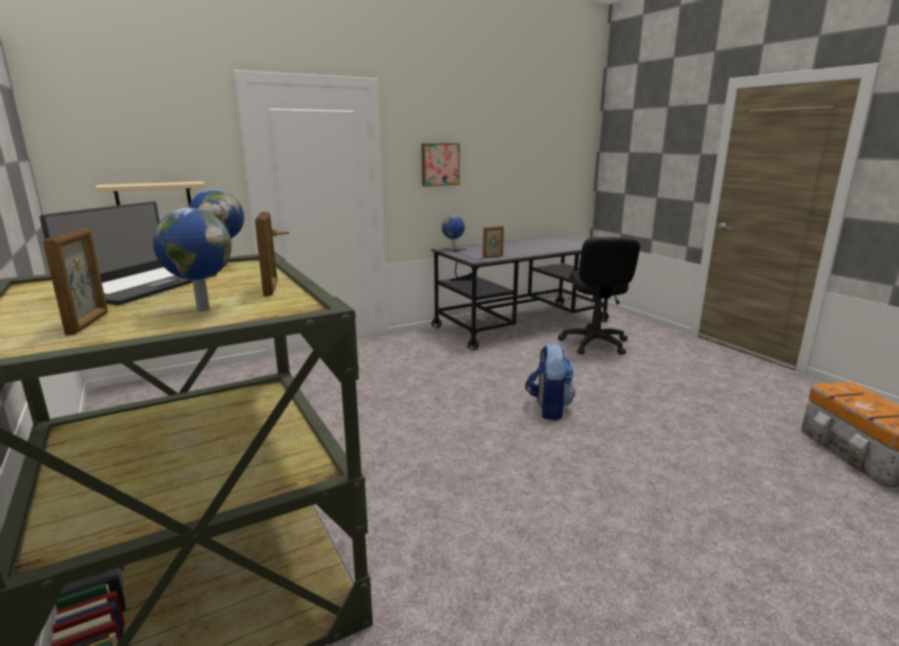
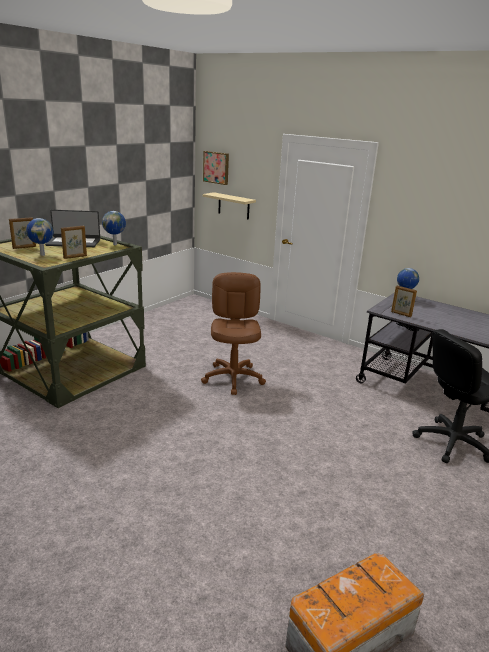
camera: 65 degrees right, 5 degrees up
(408, 414) = (233, 378): none -> brown office chair
(439, 164) = (421, 221): picture -> picture (216, 167)
(548, 409) = (286, 430): backpack -> none

